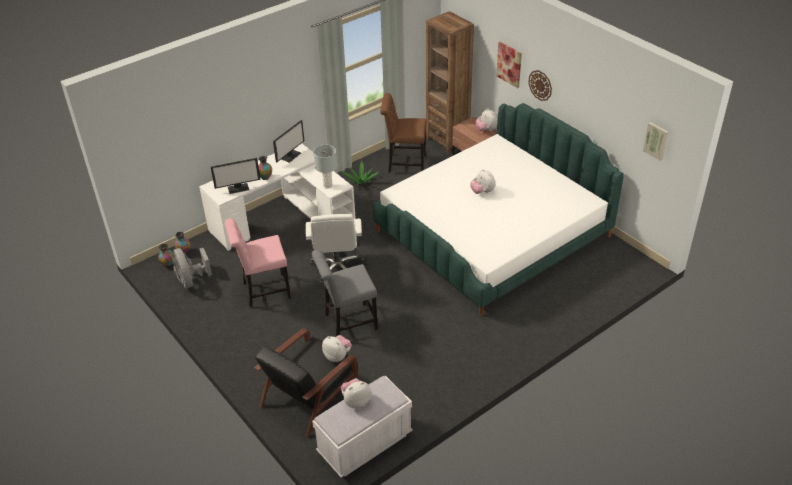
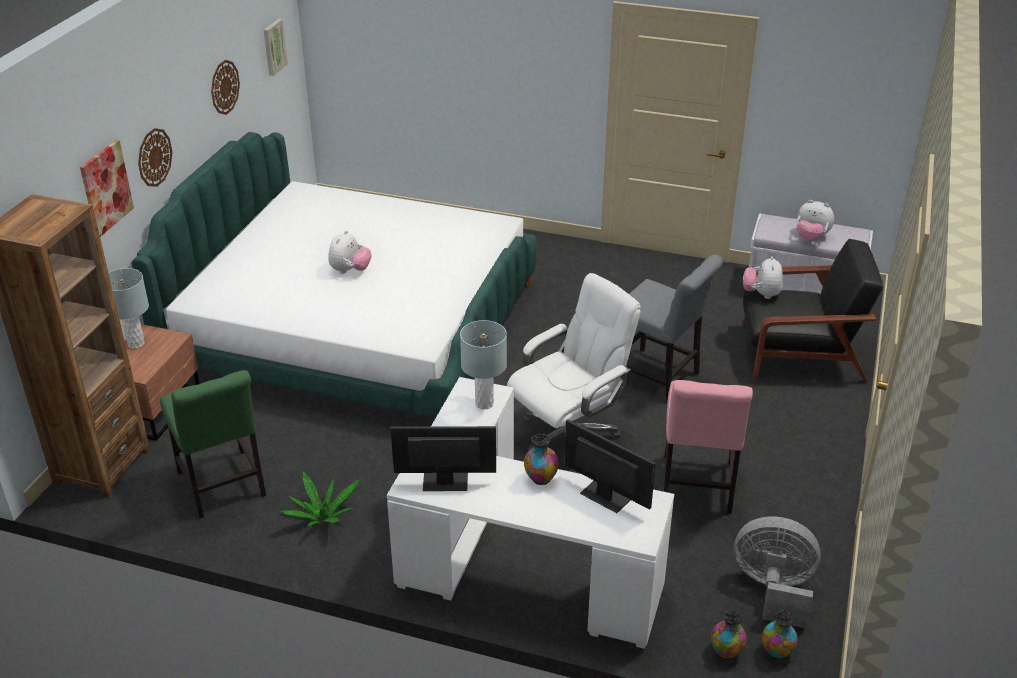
camera: 125 degrees left, 5 degrees down
(191, 280) = (773, 590): grey fan -> grey fan turned 105 degrees counterclockwise
(263, 291) = (697, 488): pink chair -> pink chair turned 60 degrees clockwise
(404, 164) = (223, 487): brown chair -> green chair
(486, 130) = (136, 343): plush toy -> grey table lamp
(602, 112) = (224, 87): none -> wall clock

